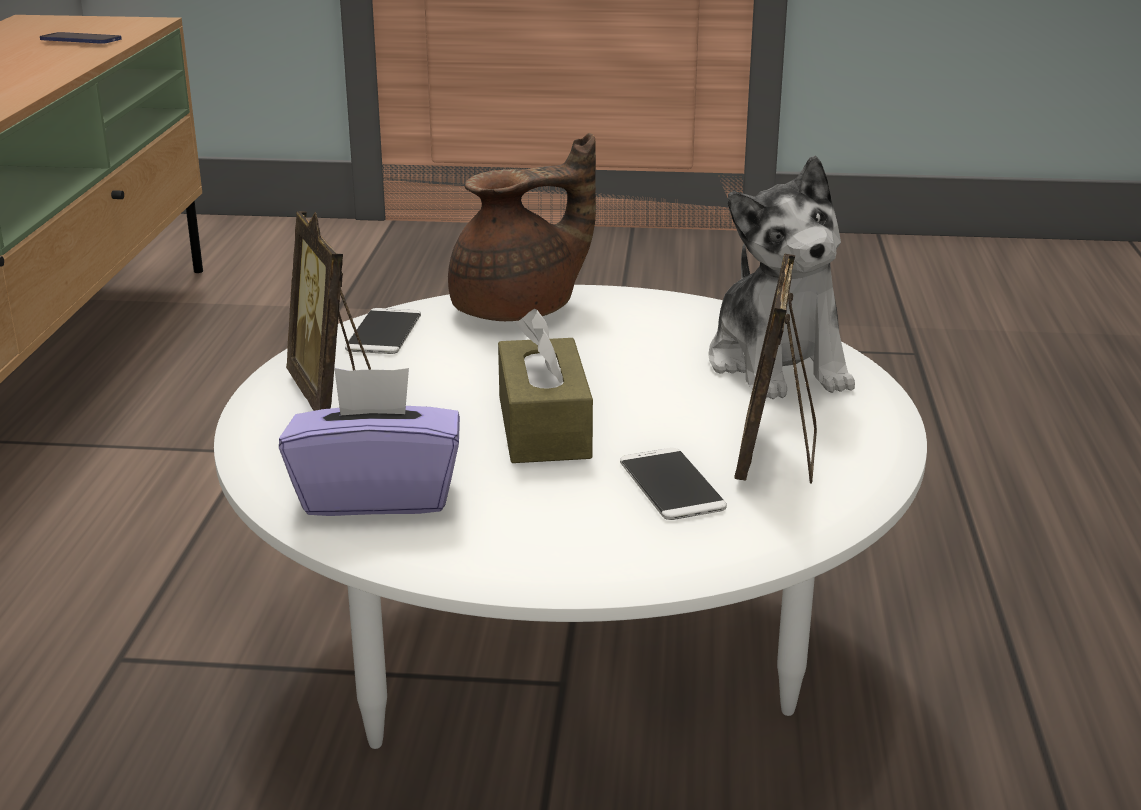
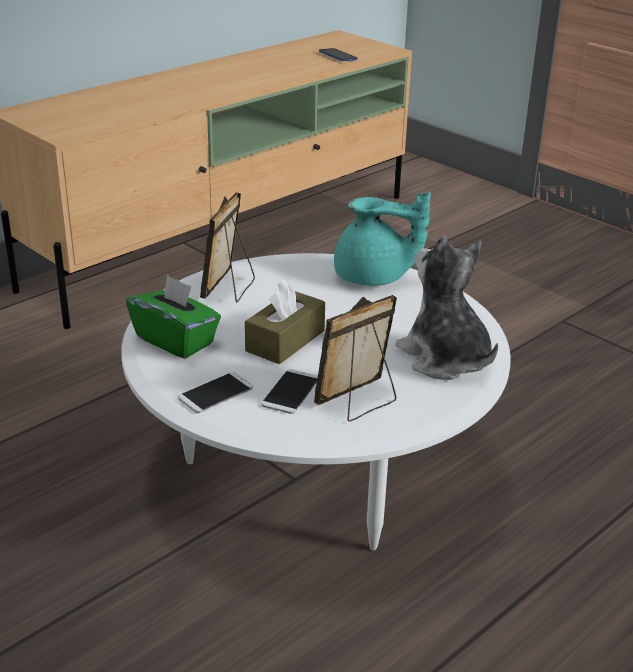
camera: 40 degrees right, 5 degrees up
(377, 495) = (175, 340): purple tissue box -> green tissue box
(384, 332) = (295, 266): phone -> phone (215, 393)
(519, 310) = (373, 278): brown teapot -> turquoise teapot
(778, 365) = (445, 359): plush toy -> plush toy turned 120 degrees clockwise

